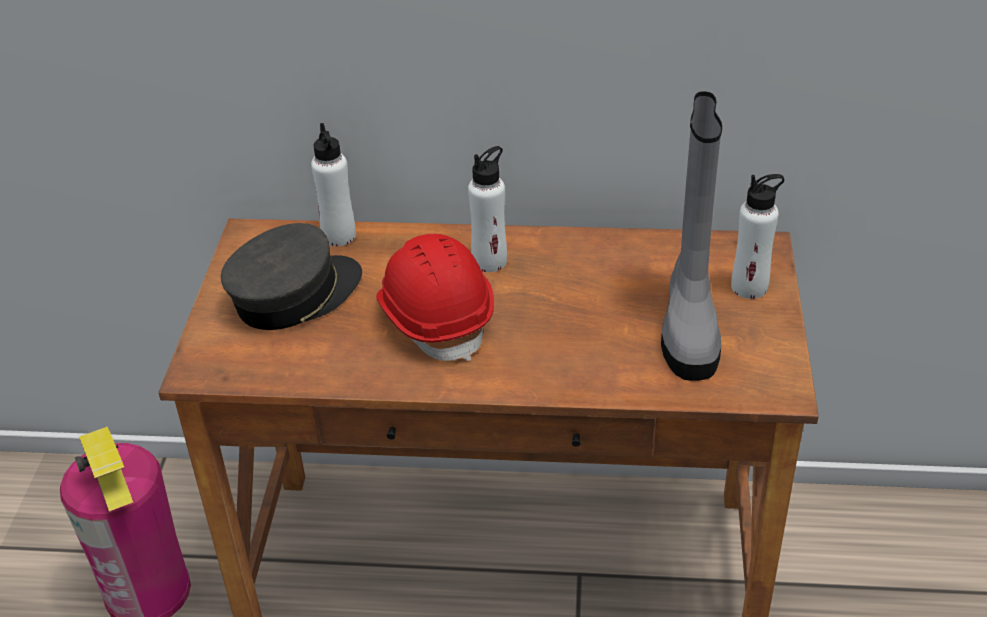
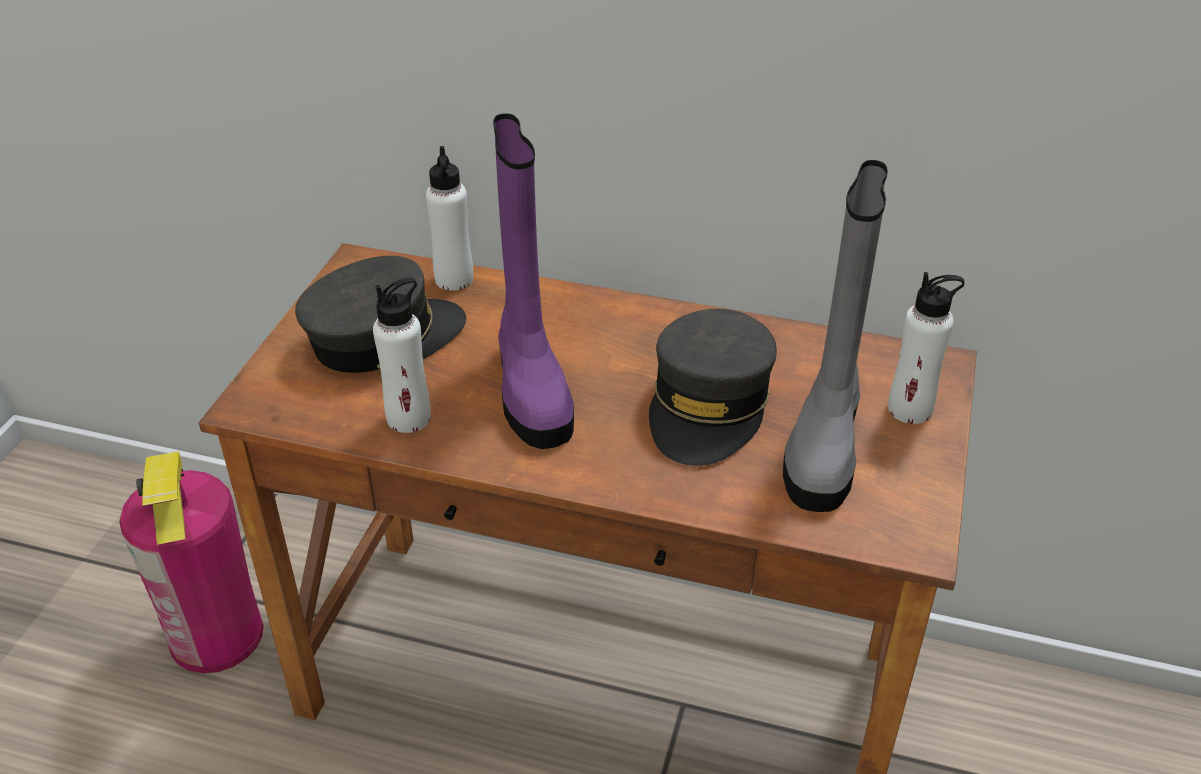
camera: 10 degrees right, 0 degrees up
(435, 318) = (530, 387): red hard hat -> purple boot
(489, 261) = (612, 332): white bottle -> white bottle (409, 418)
(588, 309) = (709, 405): none -> grey cap

